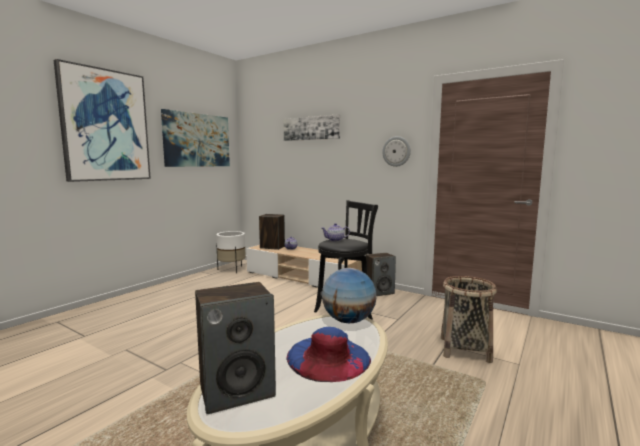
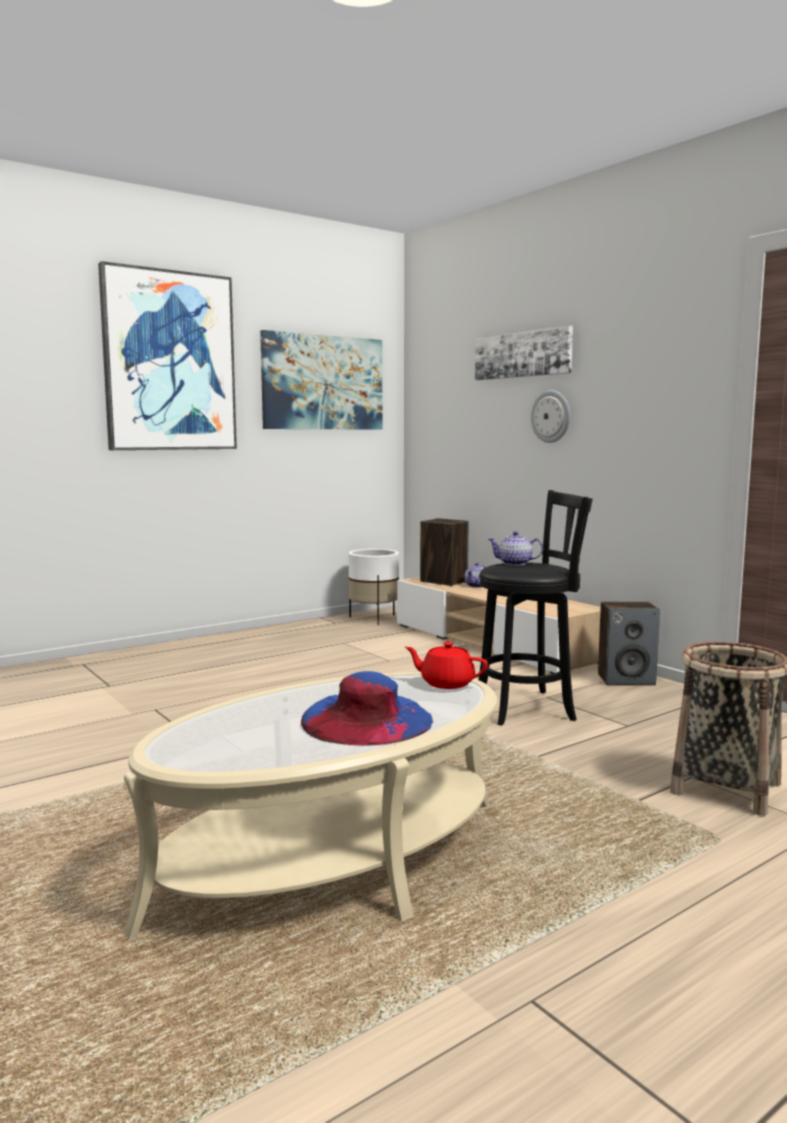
camera: 20 degrees right, 0 degrees up
(237, 391) = (209, 734): speaker -> none
(348, 321) = (446, 683): globe -> red teapot
(396, 151) = (674, 396): wall clock -> wall clock (551, 416)

